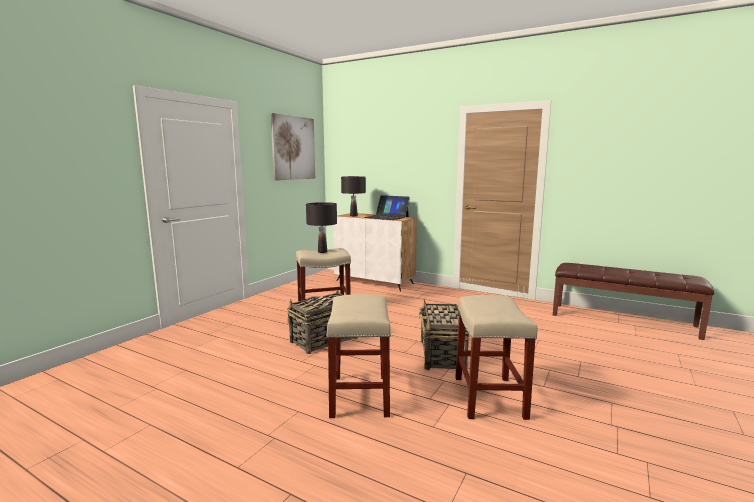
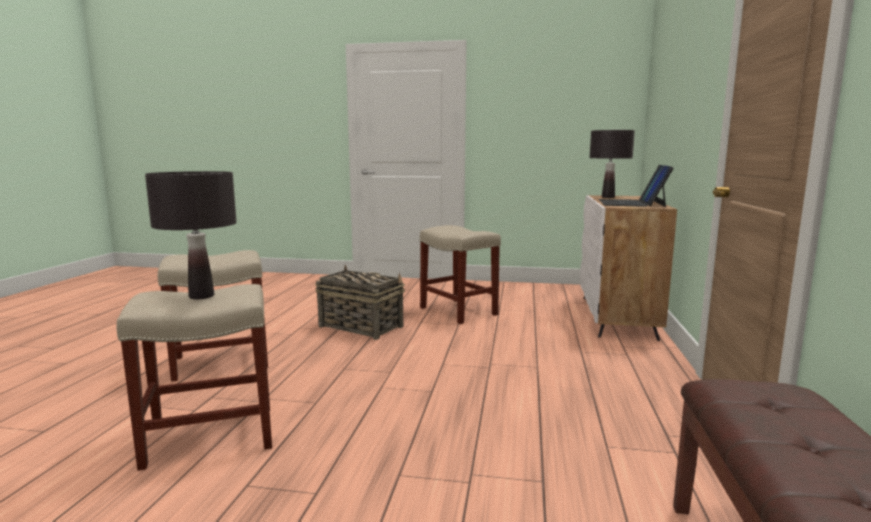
camera: 70 degrees right, 0 degrees up
(293, 148) = (567, 92): picture -> none
(322, 252) = (457, 230): black table lamp -> black table lamp (202, 296)
(442, 355) = (343, 393): basket -> none

